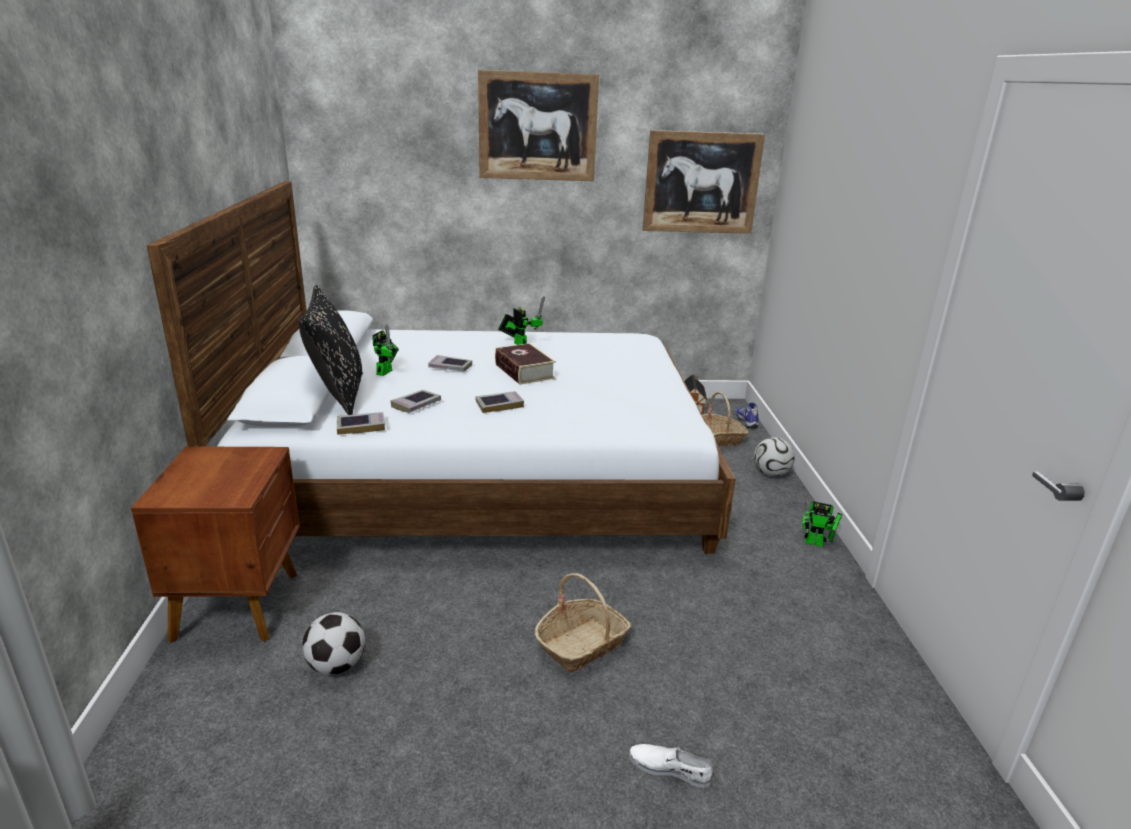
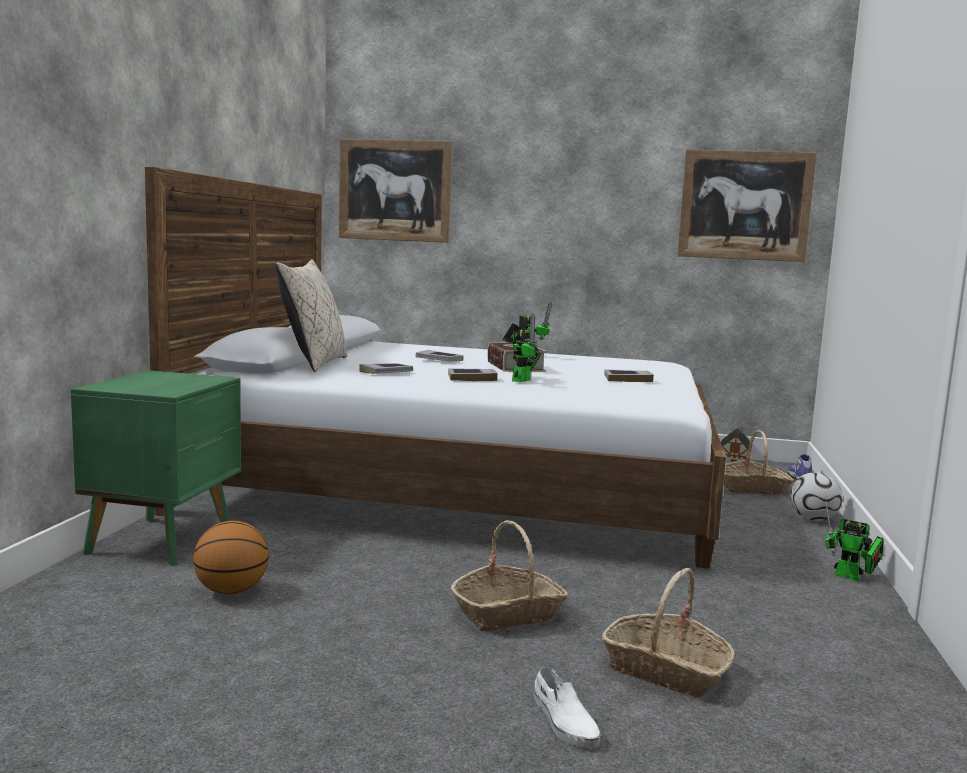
camera: 15 degrees right, 15 degrees down
(239, 605) = (164, 540): brown nightstand -> green nightstand
(336, 666) = (231, 591): football -> basketball
(337, 395) = (313, 364): black pillow -> beige pillow
(361, 426) = (320, 377): book -> book (628, 379)
(386, 371) = (372, 358): toy robot -> toy robot (523, 380)
(537, 127) = (566, 148): picture -> picture (395, 190)
(669, 768) = (564, 721): white shoe -> white shoe turned 150 degrees counterclockwise
(722, 688) = (665, 670): none -> basket

